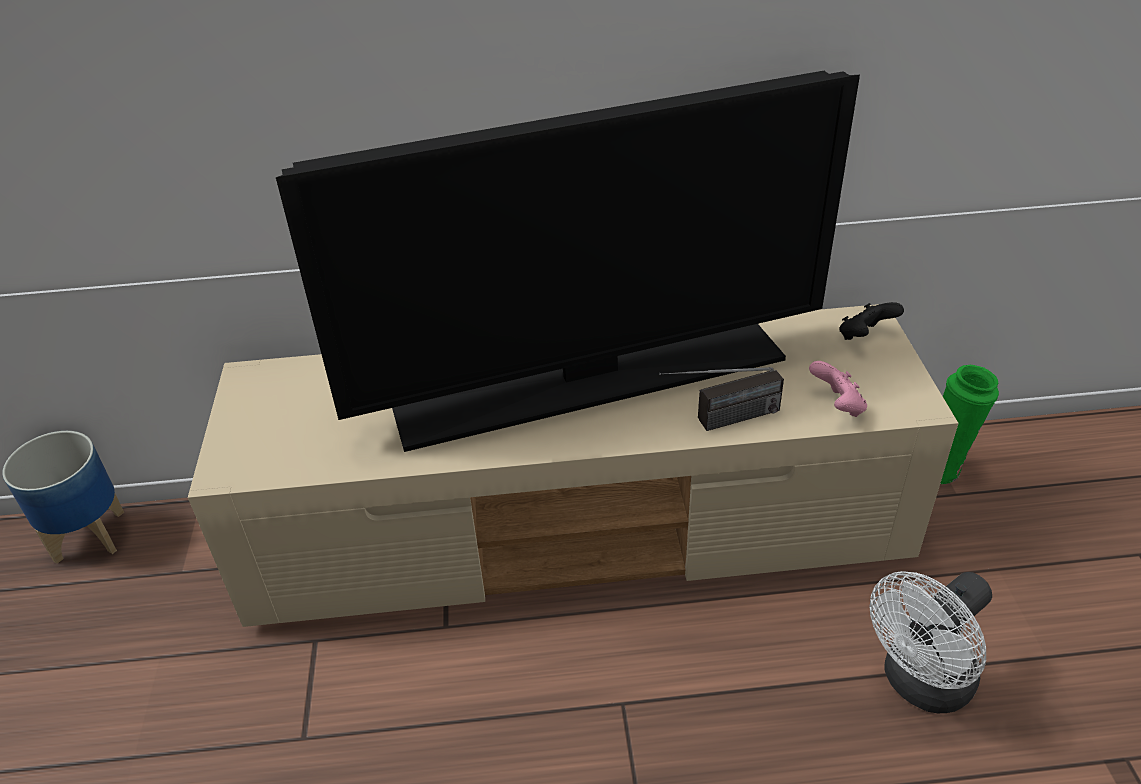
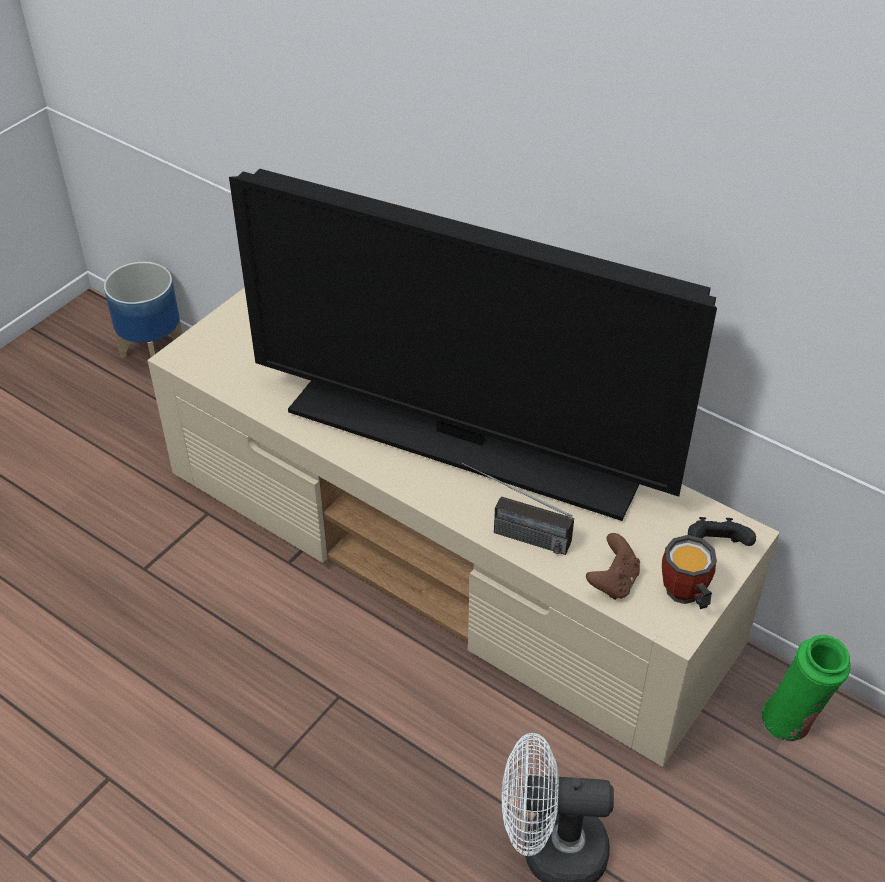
camera: 40 degrees right, 5 degrees up
(837, 406) = (613, 582): pink game controller -> brown game controller
(893, 383) = (683, 596): none -> mug

